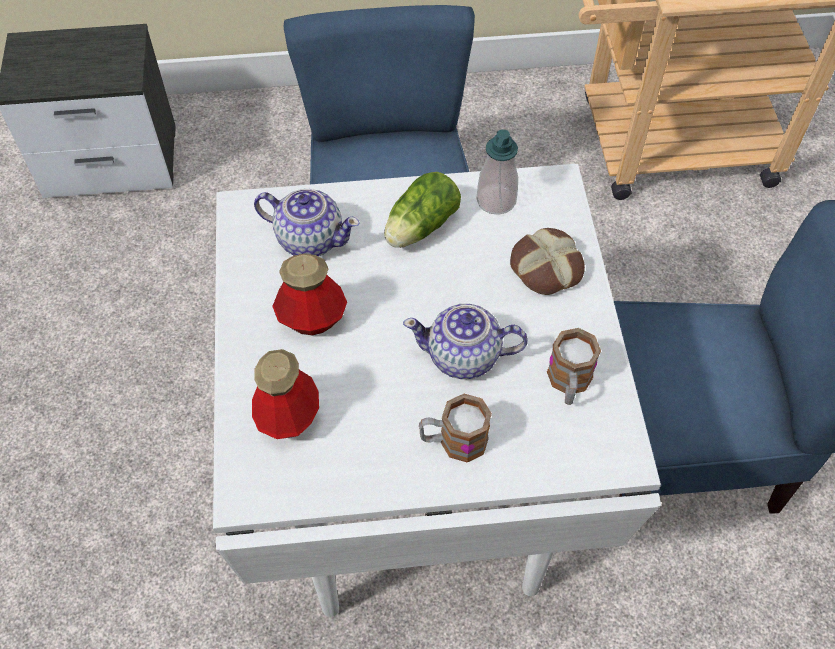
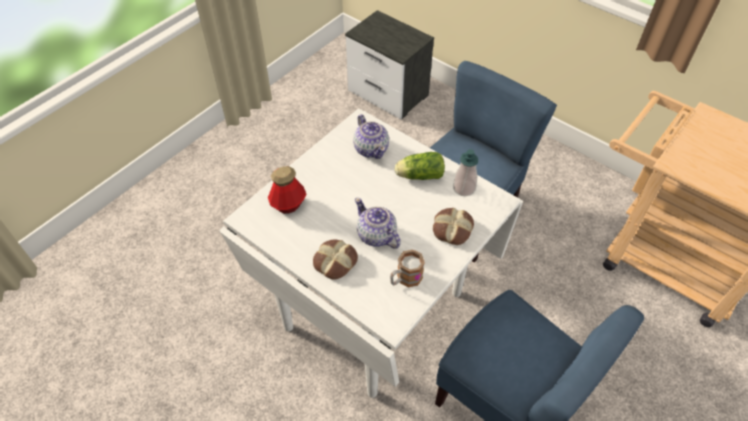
camera: 45 degrees right, 5 degrees down
(312, 319) = (337, 178): bottle -> none
(453, 441) = (334, 261): mug -> bread

